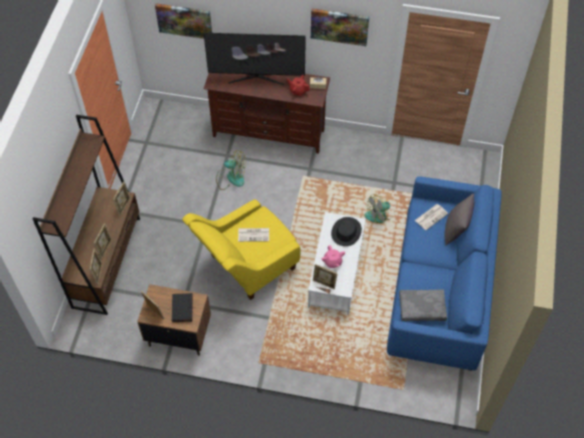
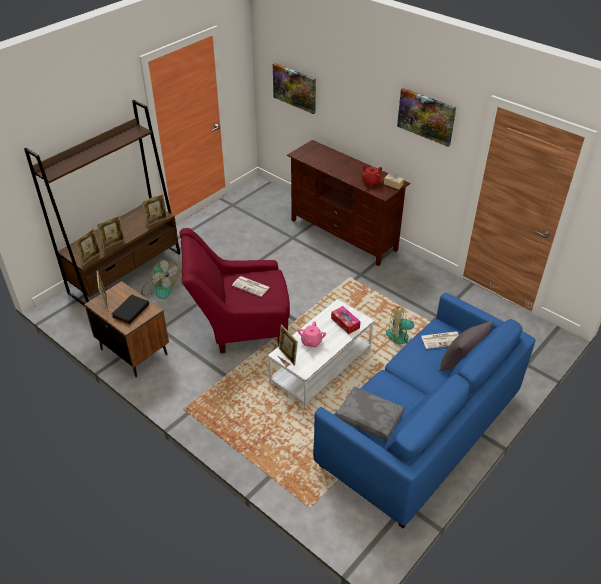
camera: 30 degrees right, 15 degrees down
(231, 177) = (282, 254): fan -> fan (160, 288)
(246, 266) = (239, 325): yellow armchair -> red armchair
(256, 77) = (340, 161): television -> none
(346, 232) = (345, 323): black hat -> tissue box

